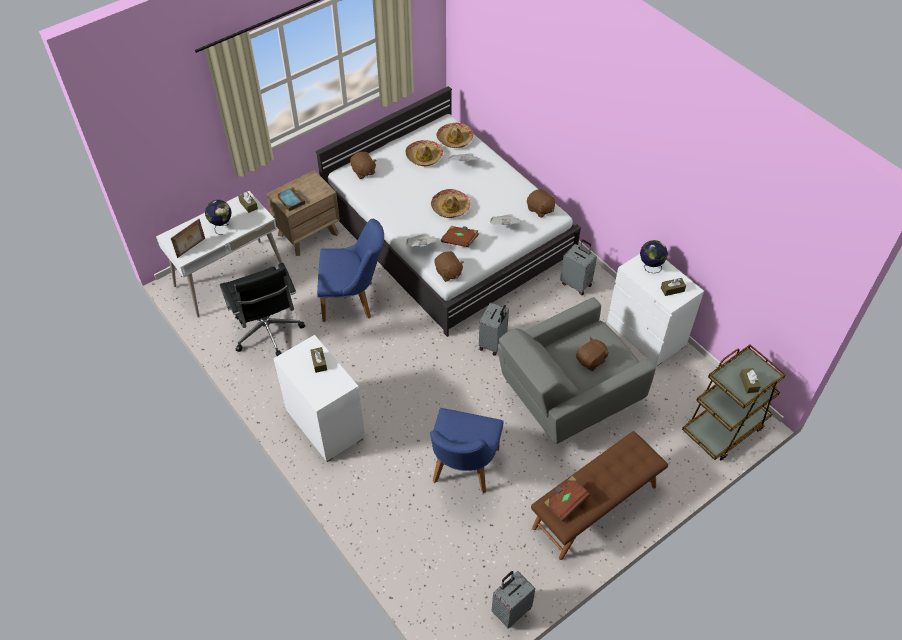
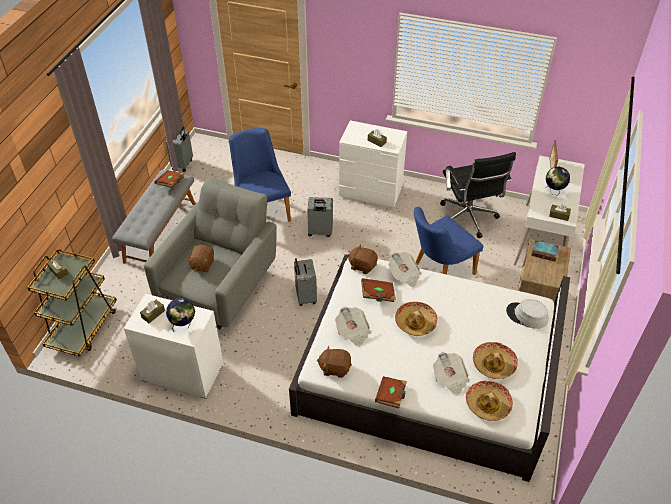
camera: 145 degrees right, 5 degrees down
(268, 334) = (468, 219): black office chair -> black office chair turned 135 degrees counterclockwise
(363, 171) = (526, 316): brown plush toy -> grey hat
(515, 174) = (391, 396): none -> brown book
(576, 284) = (273, 387): grey suitcase -> grey suitcase (320, 232)
(595, 507) = (160, 232): brown bench -> grey bench

